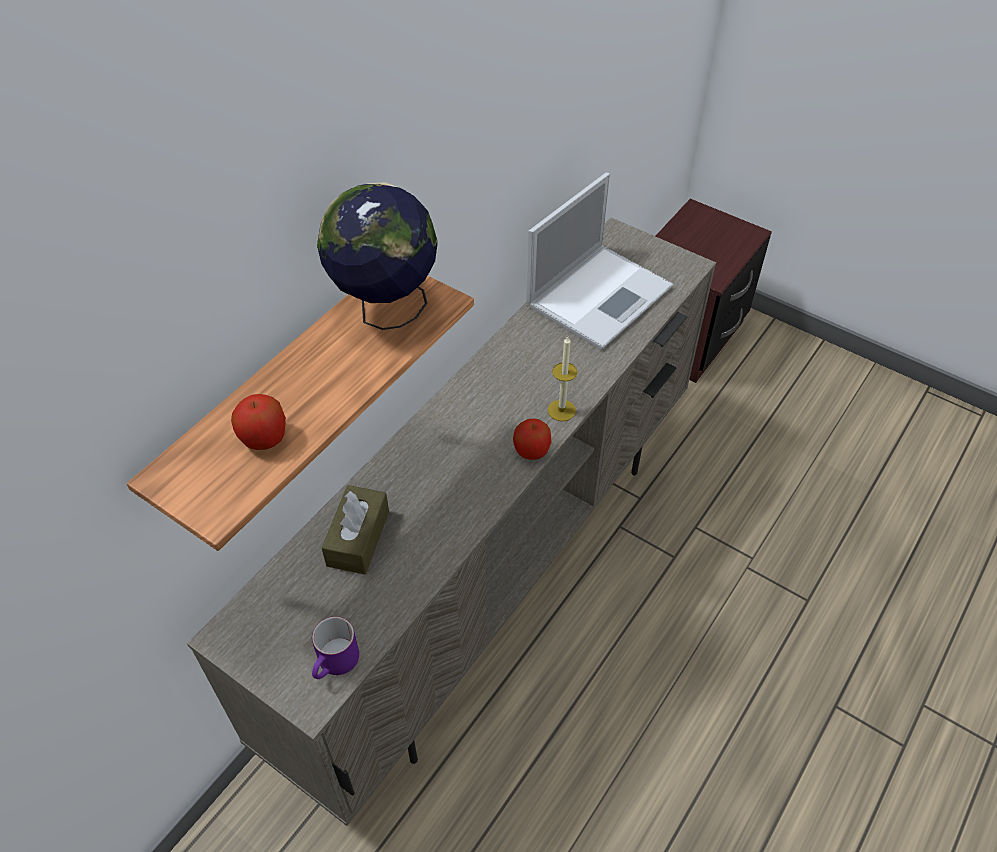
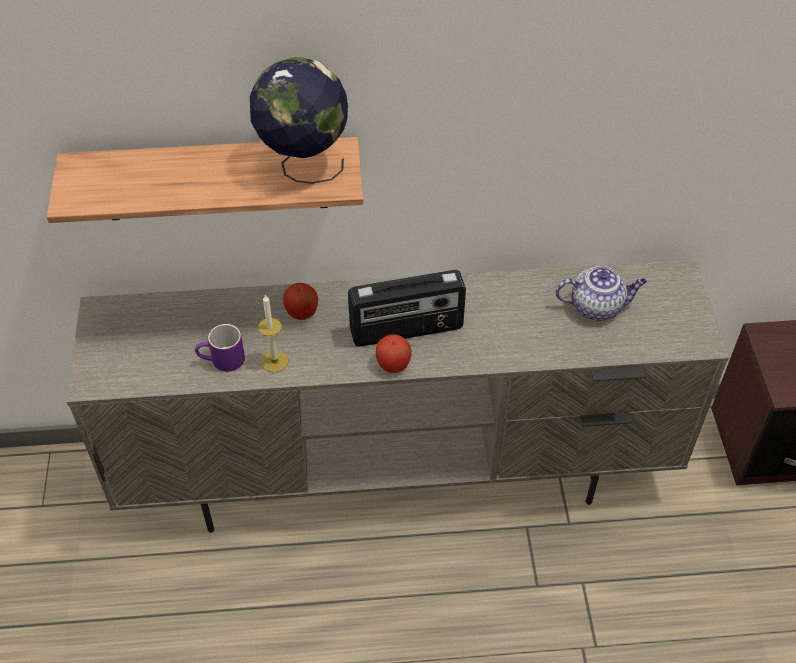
camera: 50 degrees right, 0 degrees up
(264, 439) = (141, 184): apple -> apple (301, 312)
(335, 664) = (125, 376): purple mug -> purple mug (222, 361)
(358, 538) = (227, 322): brown tissue box -> none
(505, 419) = (407, 330): none -> radio
(561, 410) = (450, 357): candle -> candle (274, 361)
(600, 294) = (597, 306): laptop -> teapot

